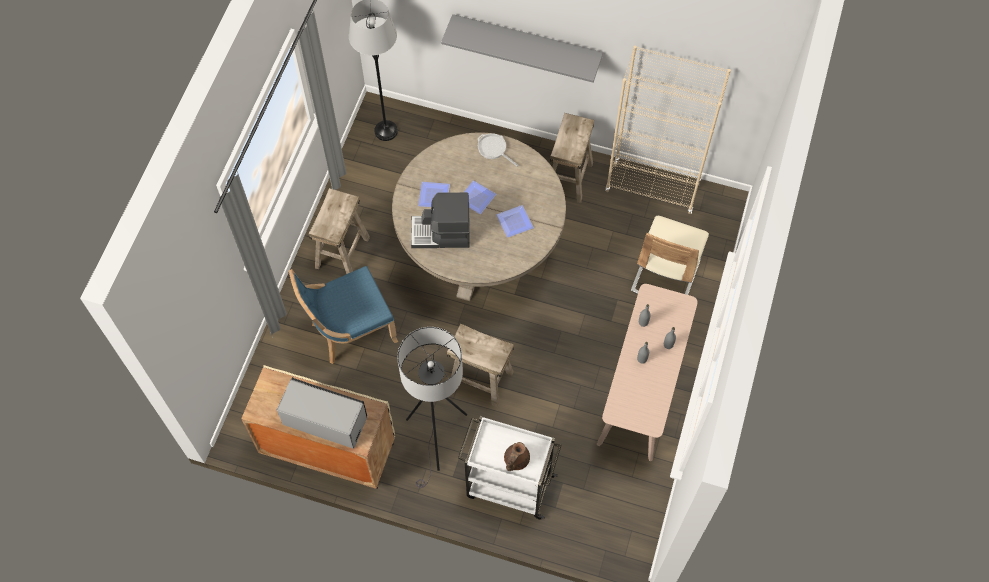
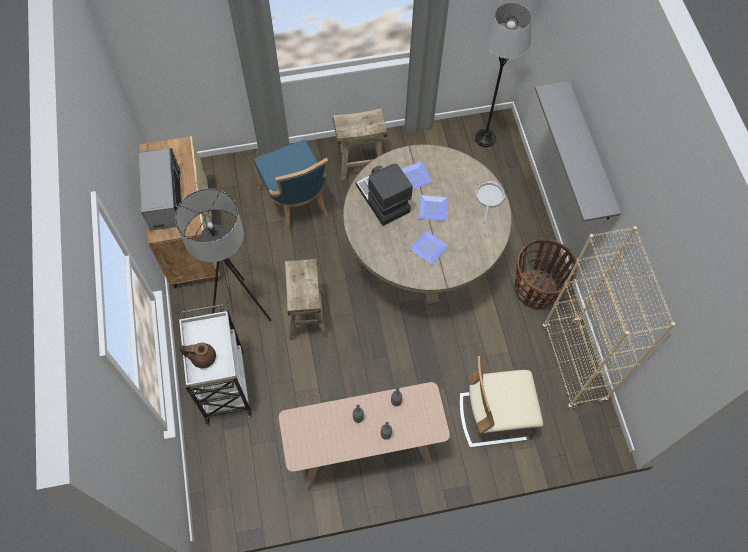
camera: 60 degrees right, 0 degrees up
(350, 331) = (296, 202): blue chair -> blue chair turned 150 degrees counterclockwise
(568, 177) = (536, 290): beige stool -> basket

